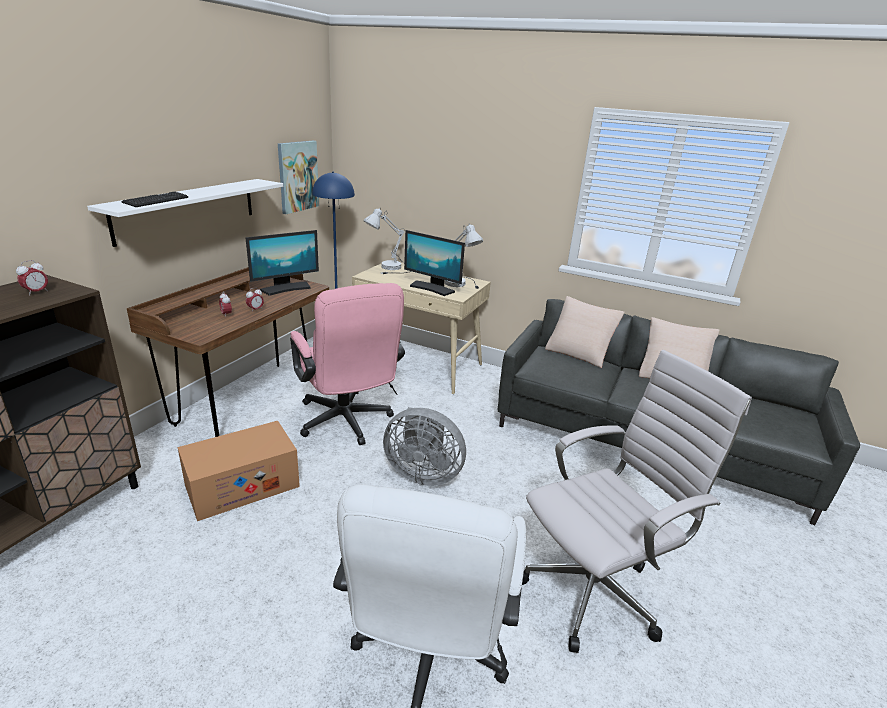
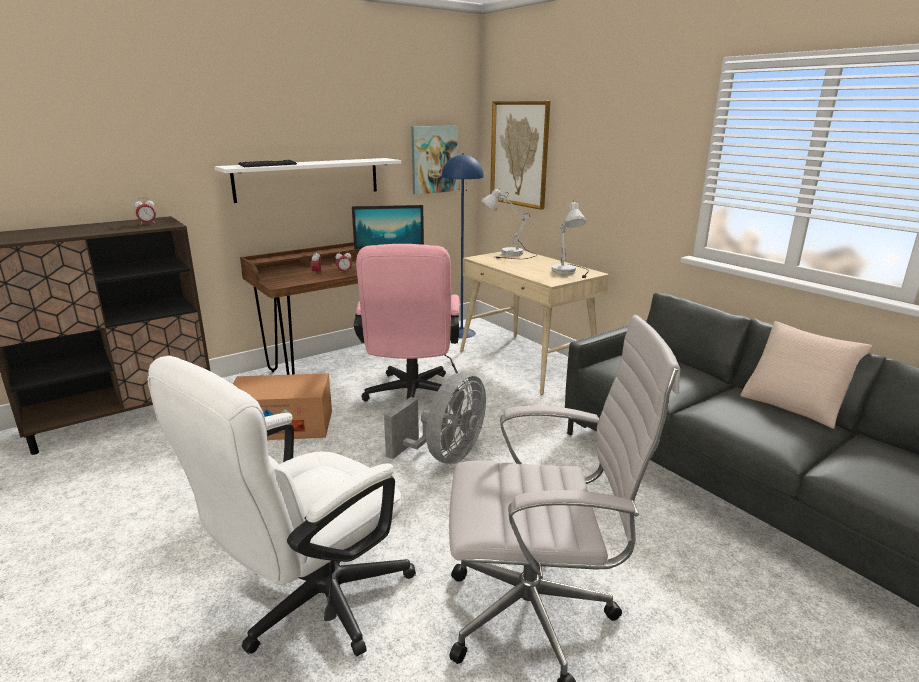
camera: 30 degrees right, 5 degrees down
(384, 171) = (519, 154): none -> picture
(423, 473) = (445, 455): grey fan -> grey fan turned 105 degrees counterclockwise
(432, 288) = (532, 273): monitor -> none
(579, 353) = (679, 360): beige pillow -> none

